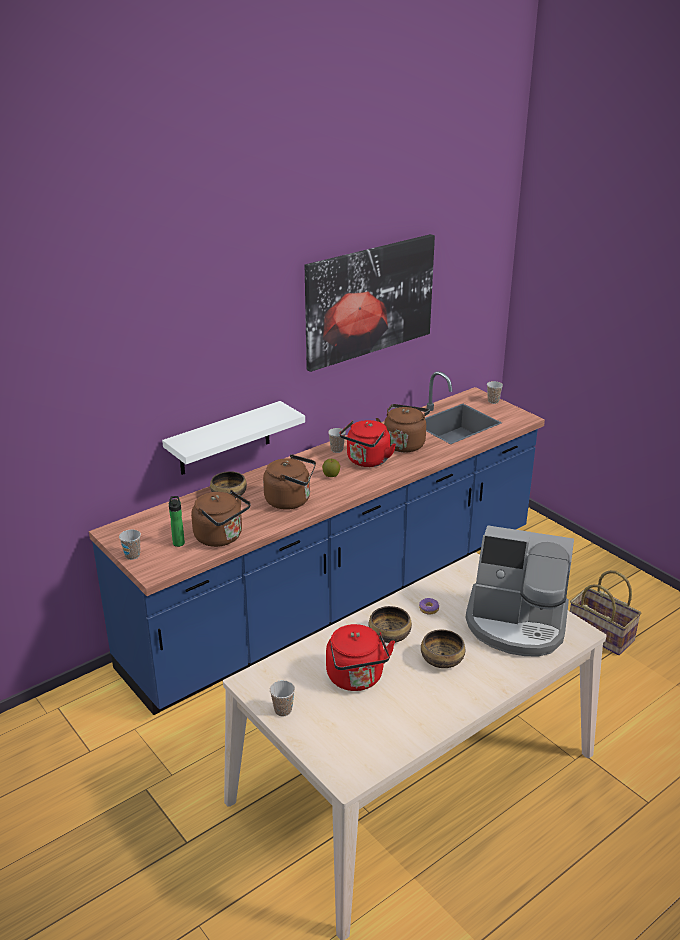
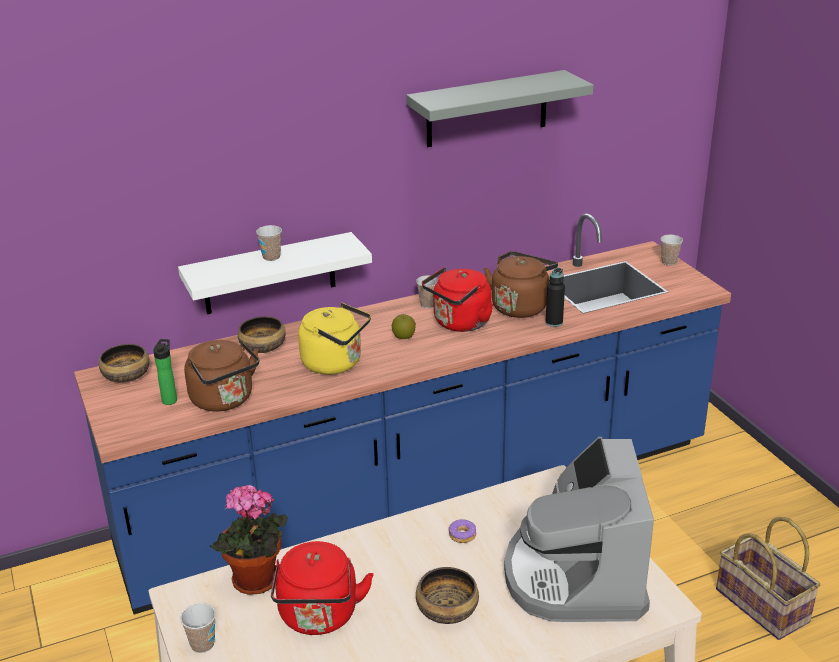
camera: 15 degrees right, 0 degrees up
(132, 555) = (107, 409): cup -> cup (271, 257)
(291, 500) = (336, 363): brown kettle -> yellow kettle
(299, 663) = (255, 583): none -> potted plant
(369, 300) = (487, 109): picture -> grey shelf
(389, 635) = (392, 563): bowl -> bowl (126, 376)
(433, 453) = (554, 322): none -> black bottle
(516, 624) = (576, 575): coffee machine -> coffee machine turned 60 degrees clockwise

